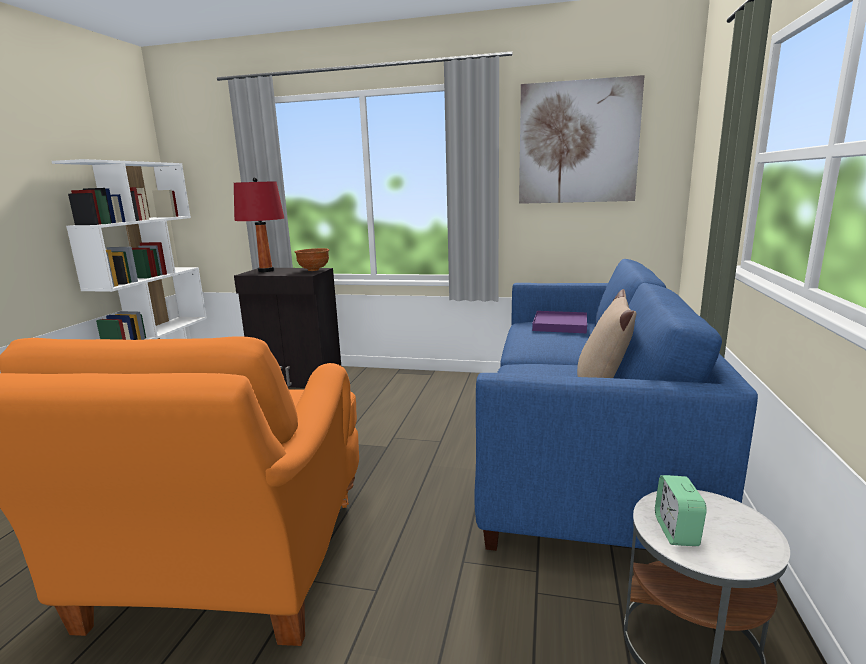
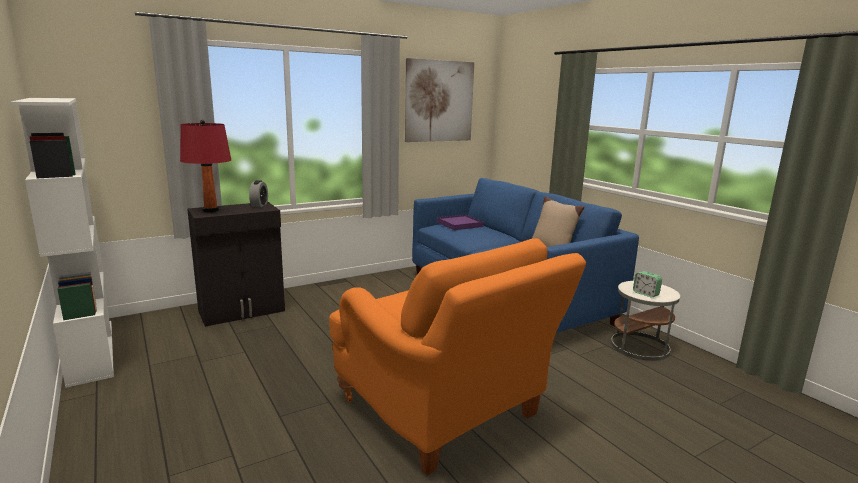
camera: 45 degrees left, 0 degrees up
(314, 270) = (259, 205): brown bowl -> alarm clock

